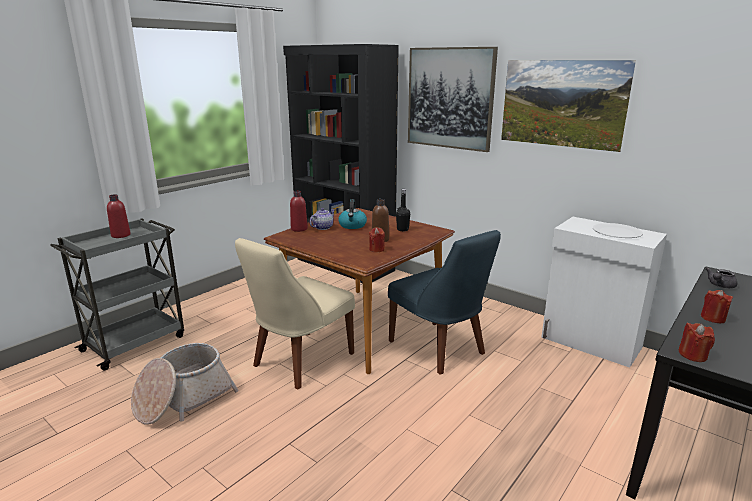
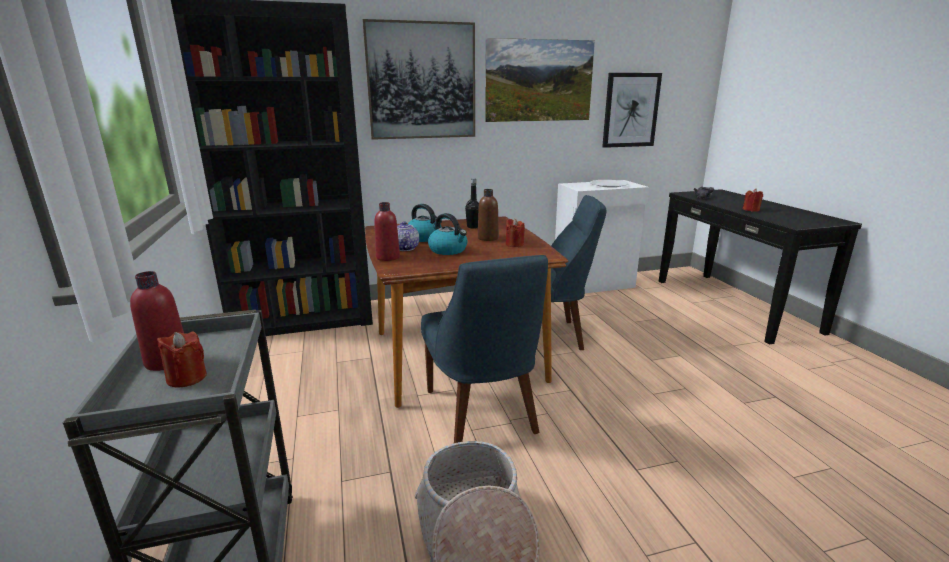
camera: 55 degrees left, 0 degrees up
(300, 361) = (482, 414): beige chair -> blue chair
(334, 237) = (448, 250): none -> kettle
(685, 147) = (630, 110): none -> picture
(693, 355) = (801, 225): red candle -> red candle (187, 378)

